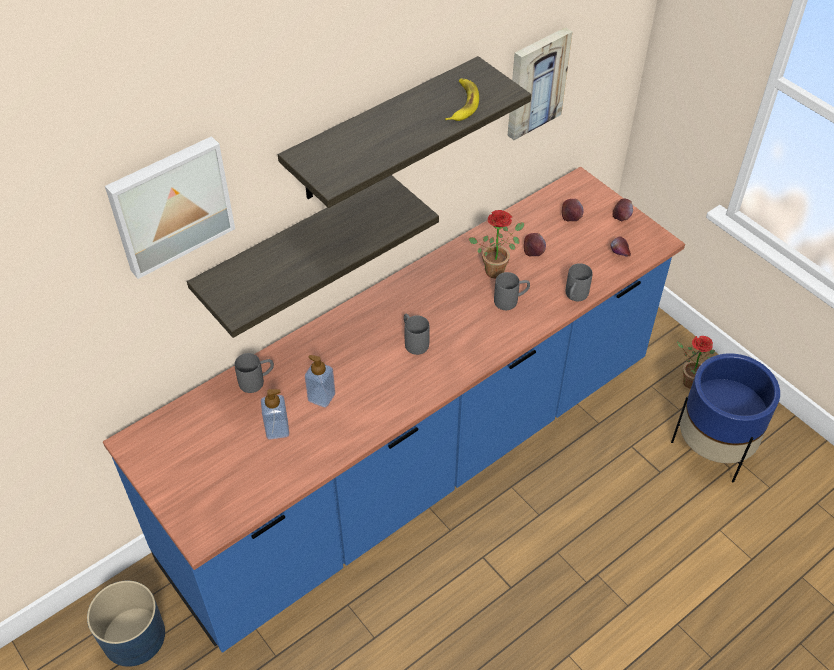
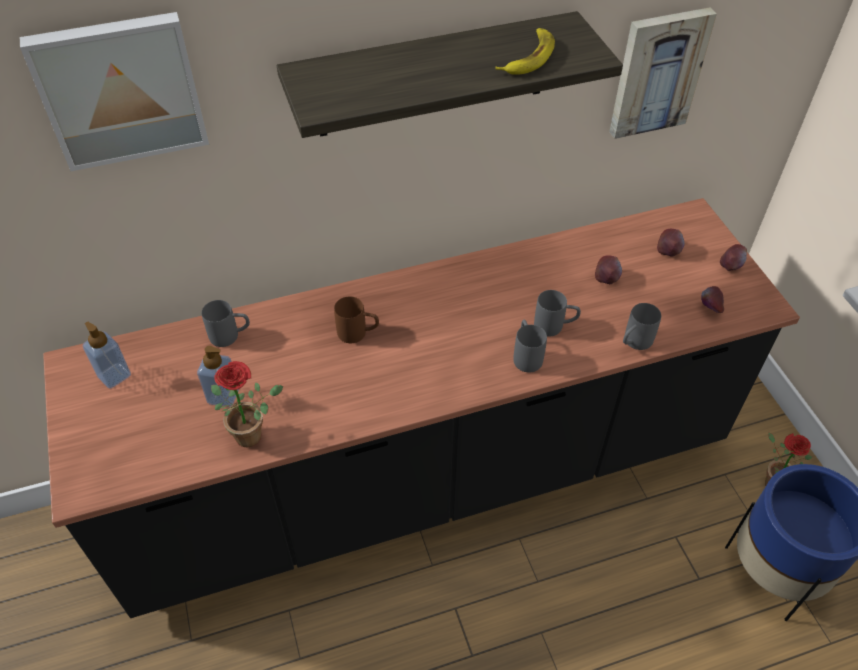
camera: 20 degrees right, 0 degrees up
(133, 636) = (67, 566): blue planter -> none
(296, 249) = (305, 196): shelf -> none
(321, 397) = (289, 374): soap dispenser -> soap dispenser (114, 375)
(361, 349) = (358, 333): none -> brown mug
(413, 341) = (421, 341): grey mug -> grey mug (526, 355)
(417, 462) = (428, 477): blue counter -> black counter
(497, 269) = (554, 286): potted plant -> potted plant (254, 433)

